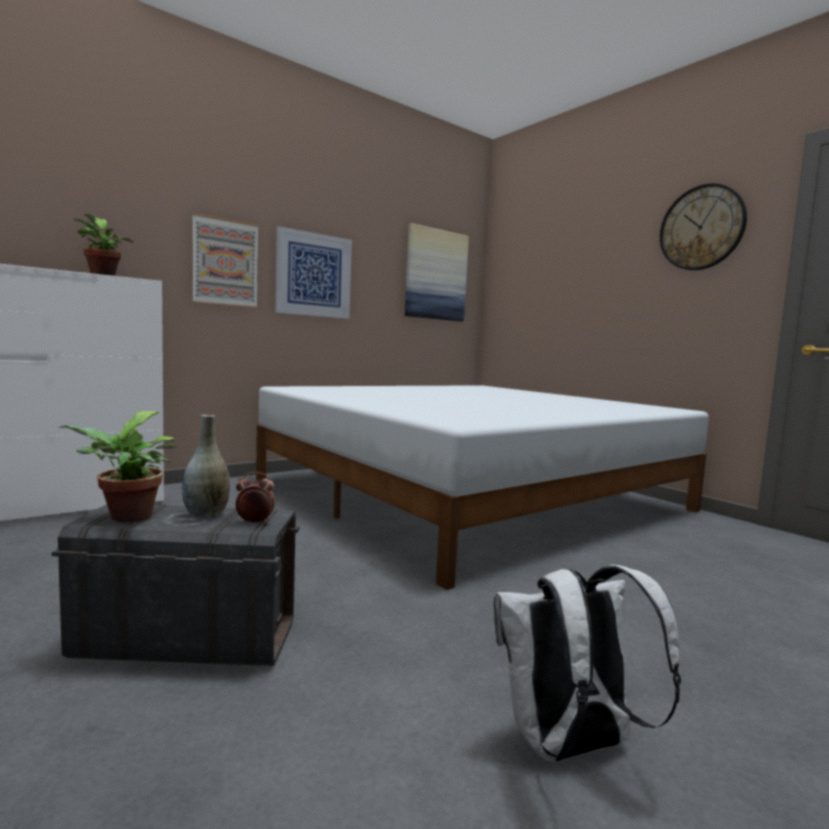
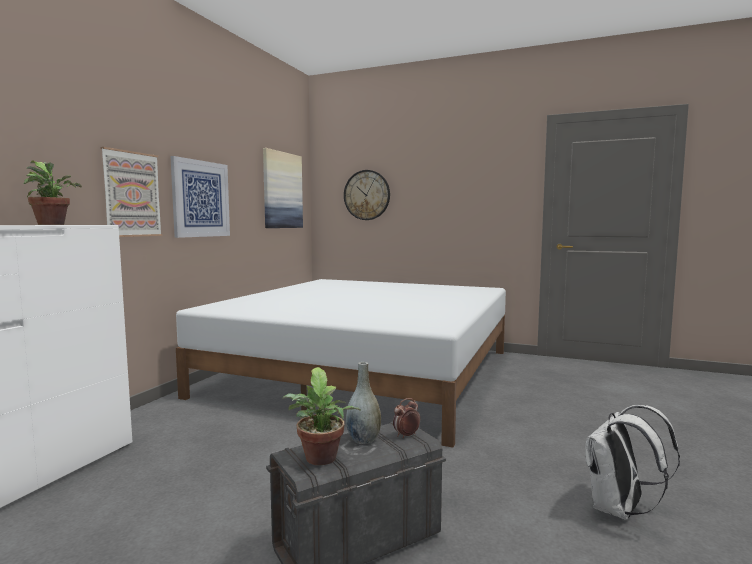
camera: 30 degrees left, 0 degrees up
(701, 228) = (488, 166): wall clock -> wall clock (367, 195)

